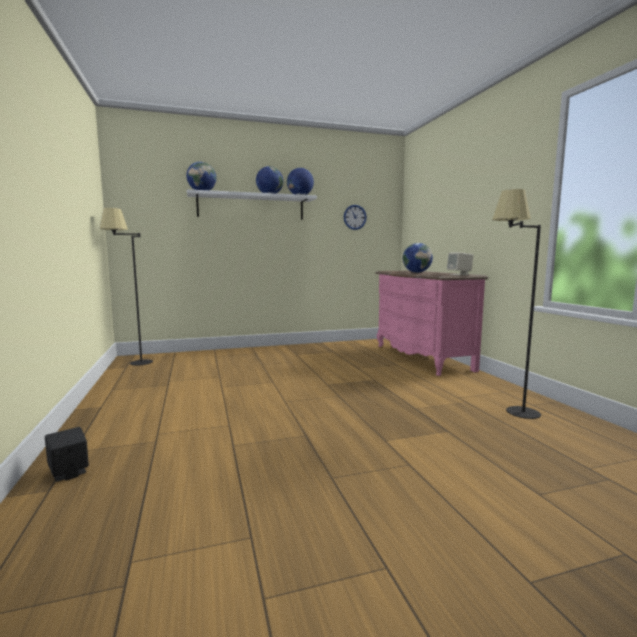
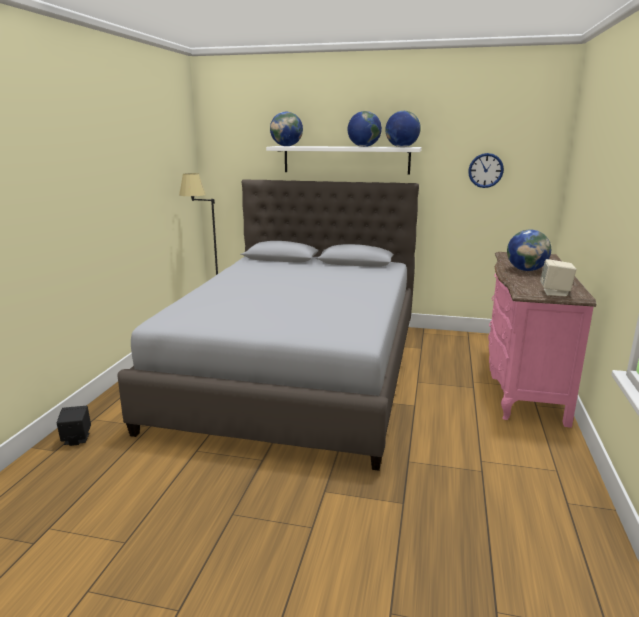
camera: 30 degrees right, 10 degrees up
(257, 378) = (298, 371): none -> grey bed
(508, 408) = (523, 497): black floor lamp -> none

